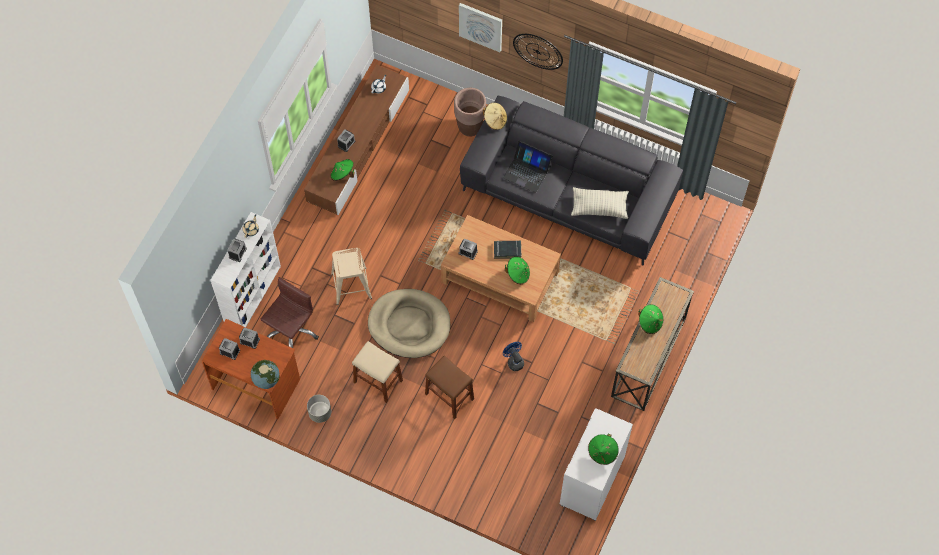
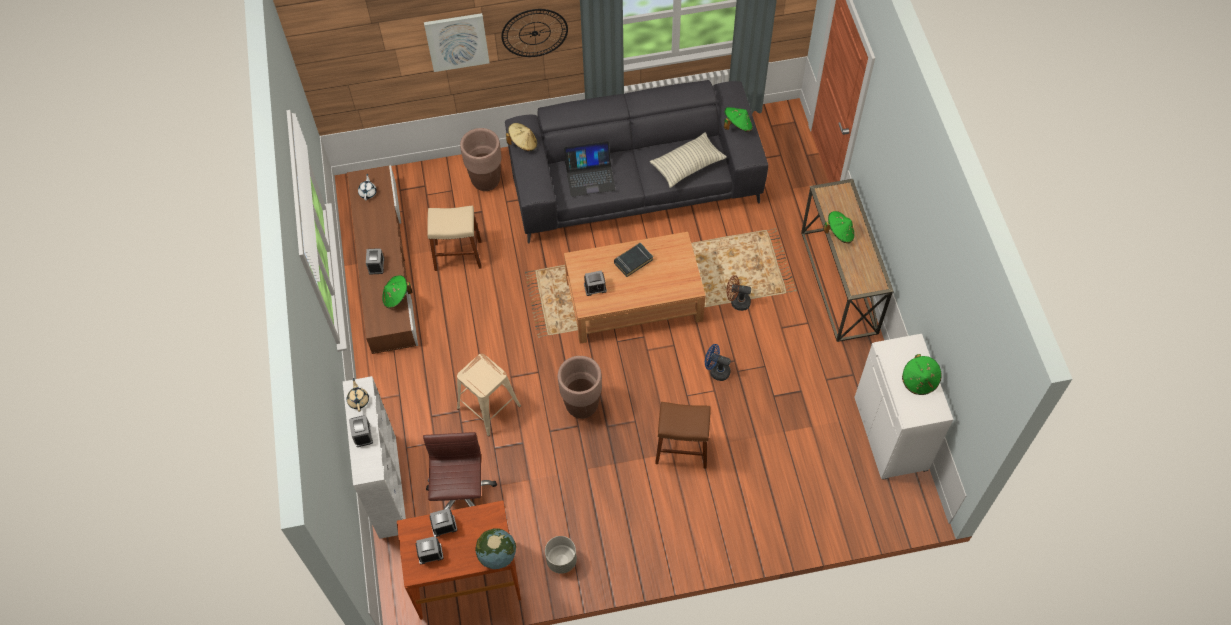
camera: 35 degrees left, 5 degrees down
(378, 381) = (596, 484): beige stool -> beige stool (458, 255)
(409, 325) = (581, 406): beige dog bed -> brown planter
(518, 274) = (663, 276): green hat -> green hat (737, 126)
(567, 324) = (737, 302): none -> brown fan

